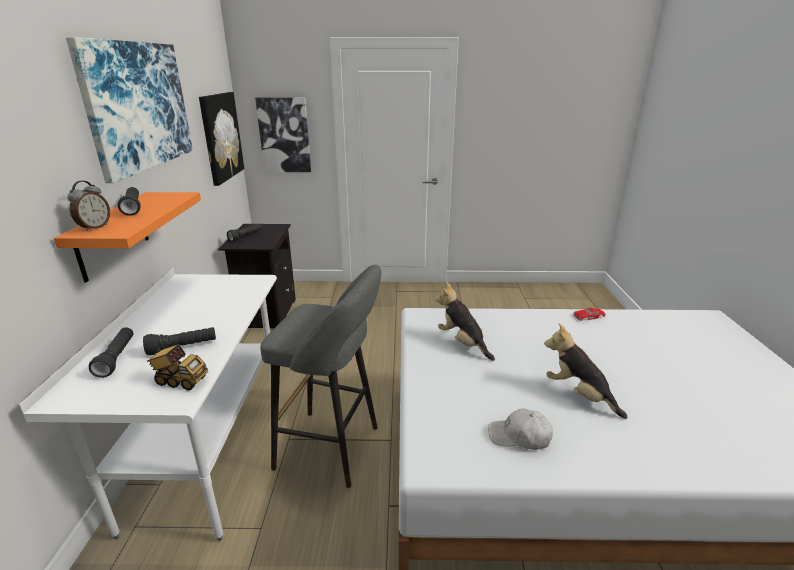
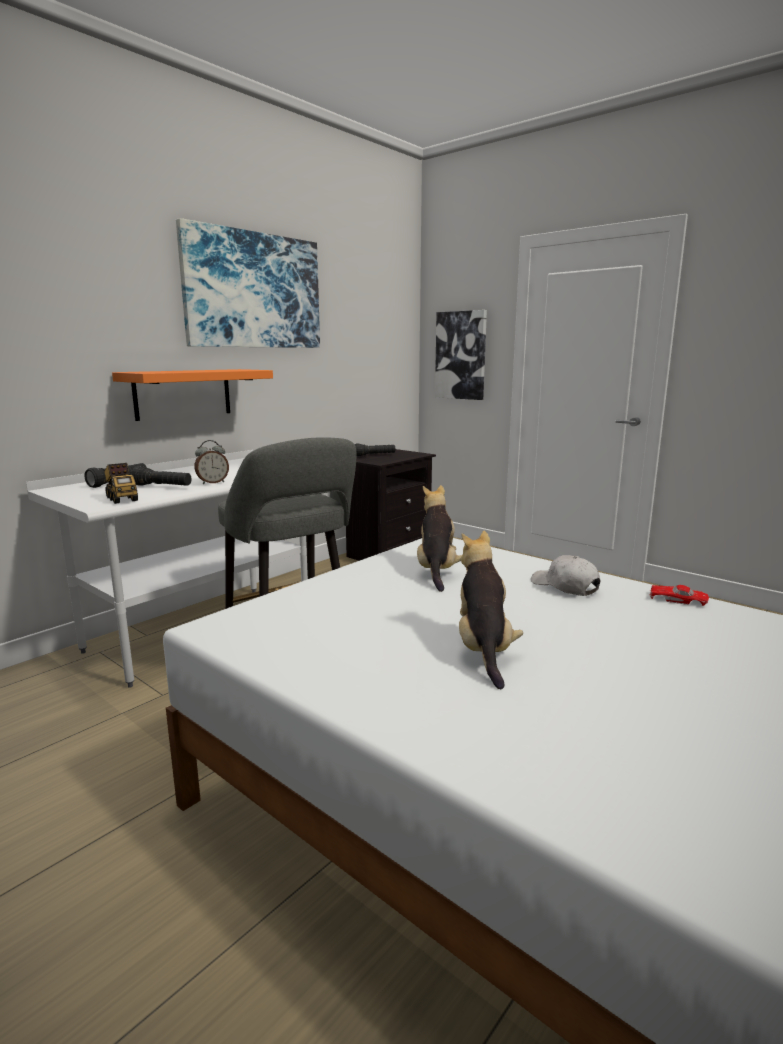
camera: 40 degrees right, 10 degrees down
(94, 227) = (145, 371): alarm clock -> alarm clock (212, 482)
(133, 208) = (200, 370): black flashlight -> none
(221, 137) = (381, 348): picture -> none
(519, 436) = (333, 646): white cap -> white cap (565, 586)

